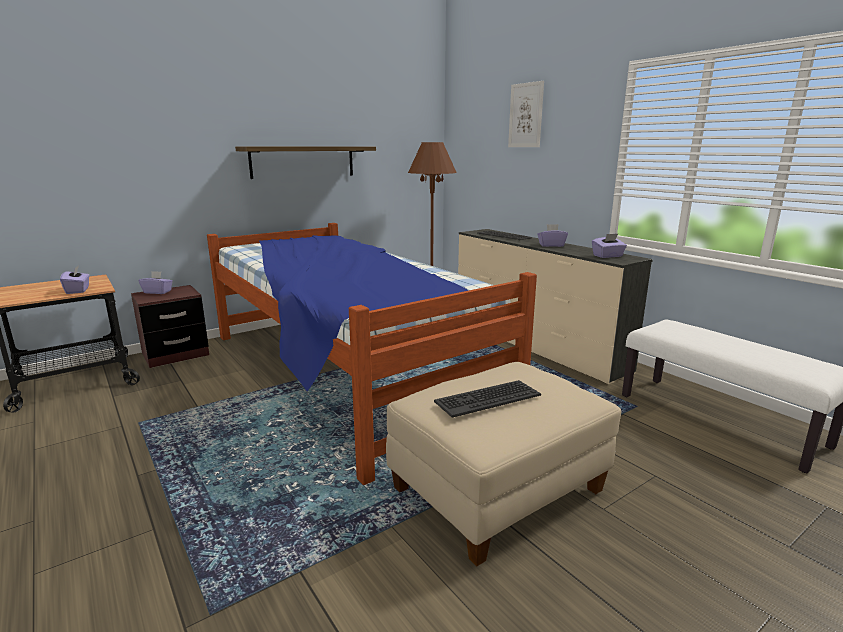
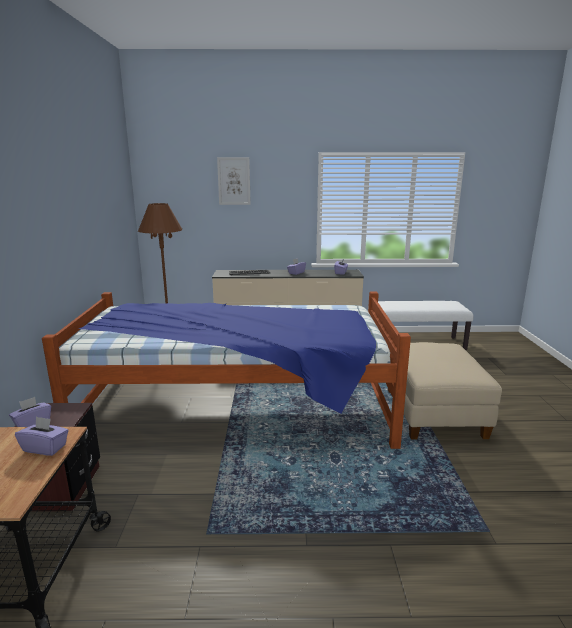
camera: 55 degrees left, 0 degrees up
(303, 161) = (79, 236): shelf -> none
(487, 398) = (443, 361): keyboard -> none

